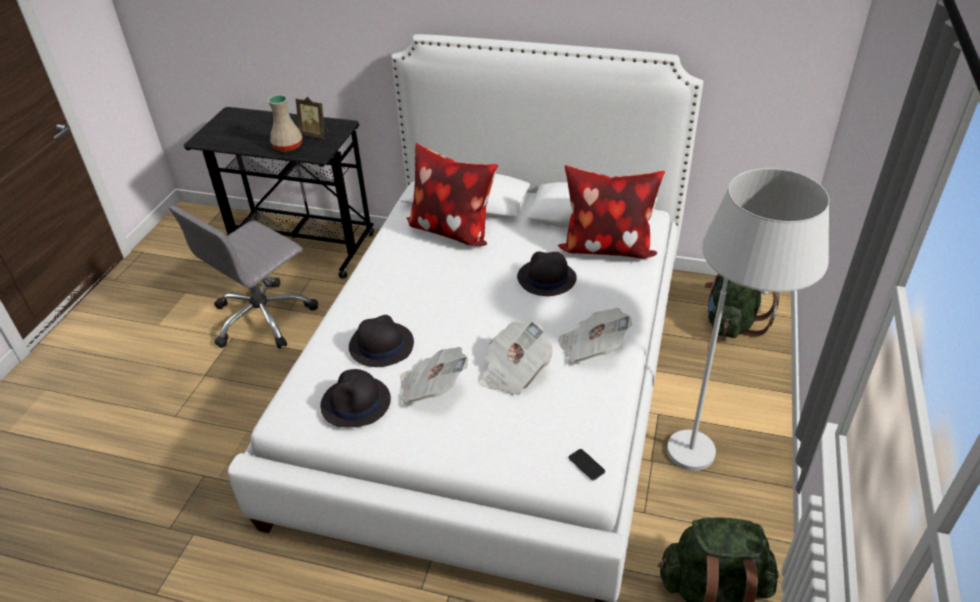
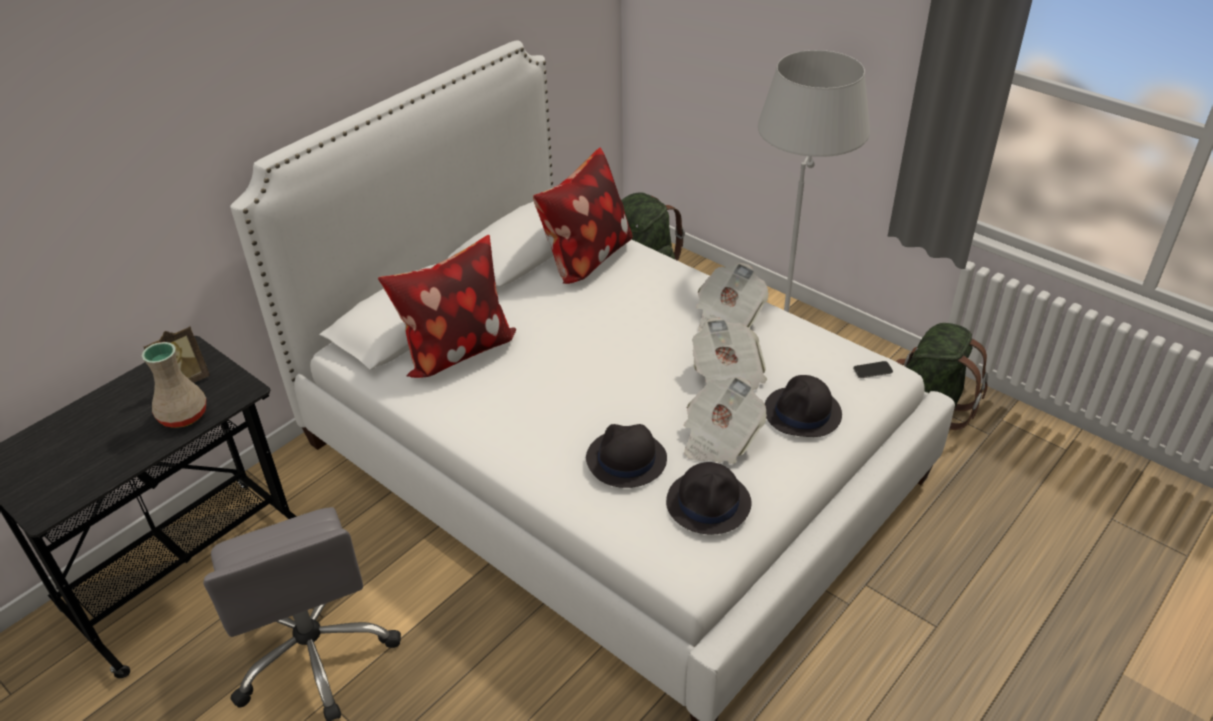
camera: 65 degrees left, 0 degrees up
(546, 278) = (602, 311): black hat -> black hat (802, 413)

